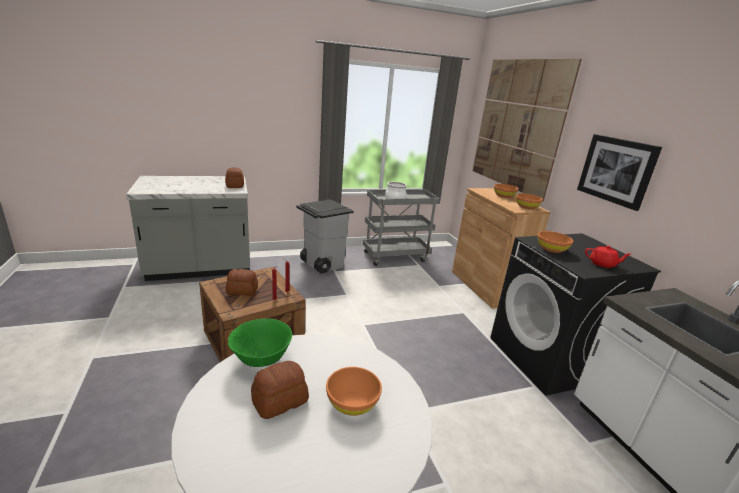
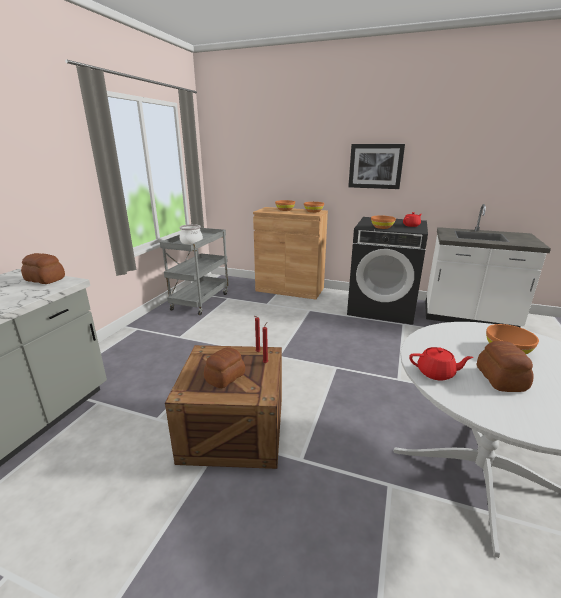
camera: 50 degrees left, 0 degrees up
(261, 360) = (436, 373): green bowl -> red teapot
(321, 264) = (156, 339): grey trash can -> none
(518, 125) = (270, 149): picture -> none

